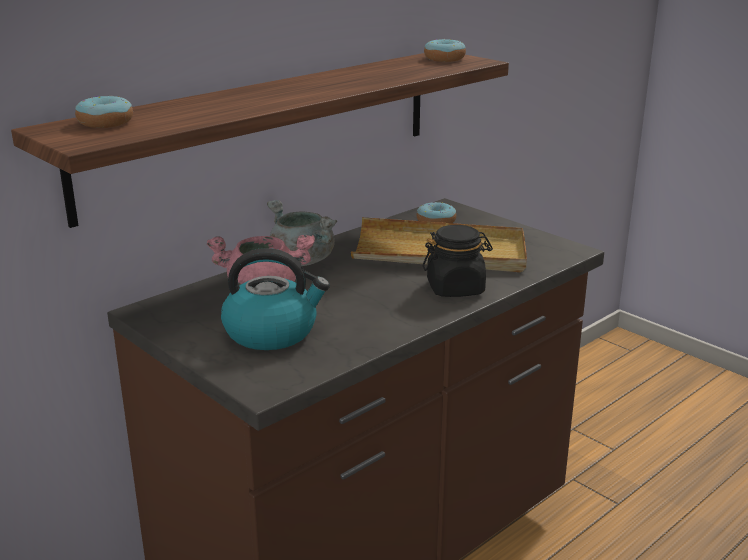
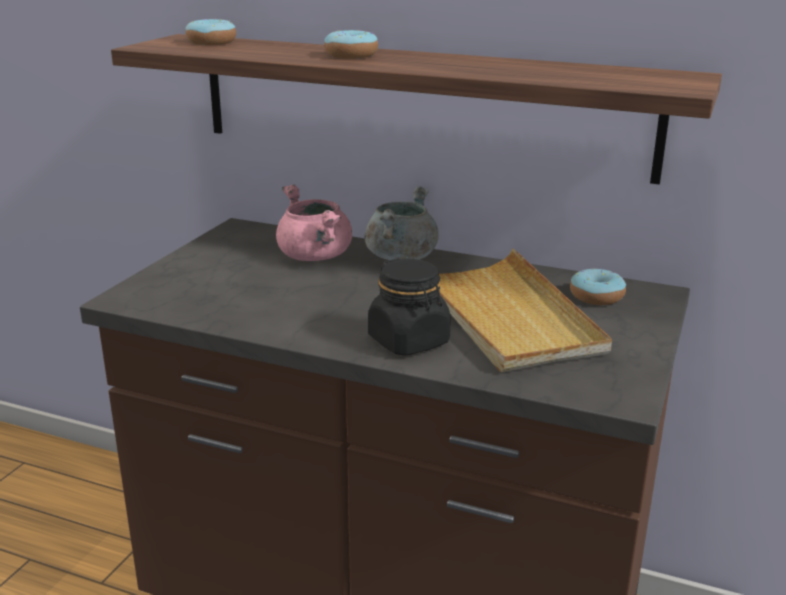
camera: 65 degrees right, 0 degrees up
(272, 332) = (231, 278): kettle -> none
(444, 59) = (662, 78): donut -> donut (351, 55)

